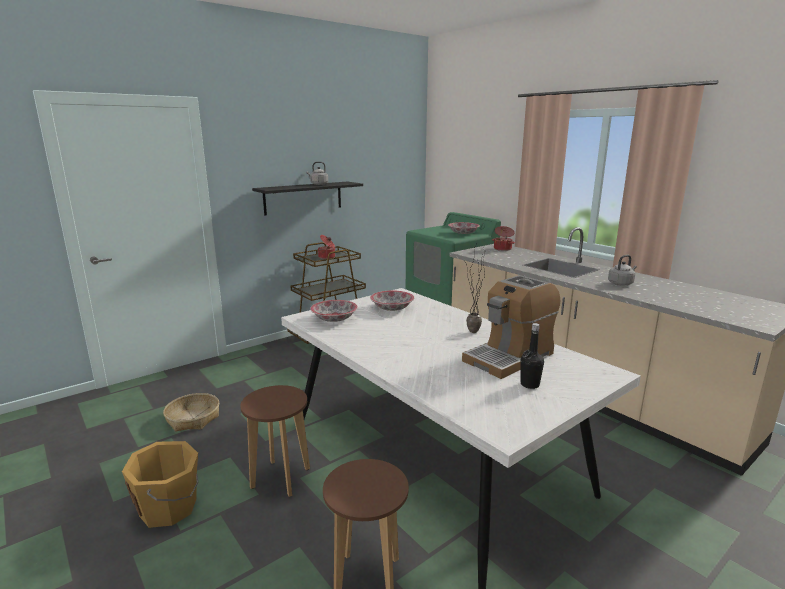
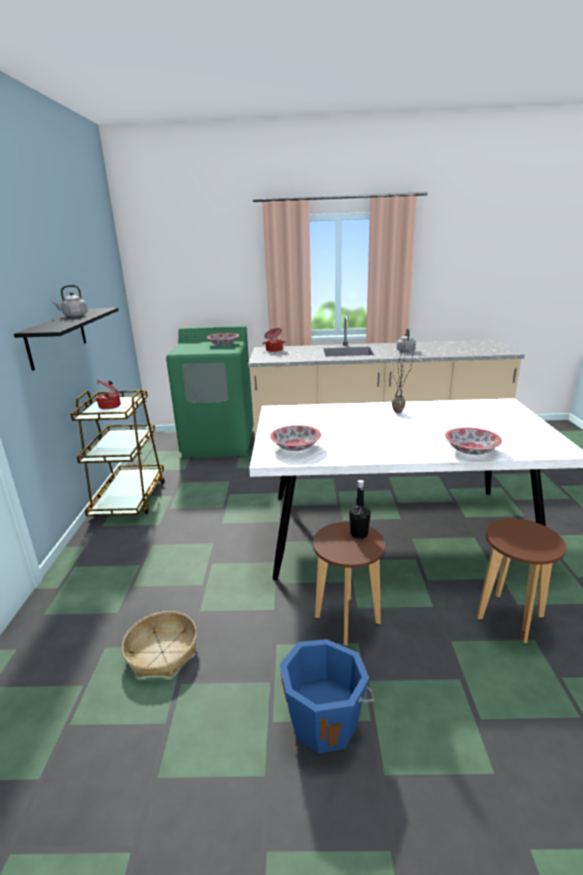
camera: 50 degrees left, 5 degrees up
(170, 508) = (324, 720): orange bucket -> blue bucket
(391, 308) = (306, 421): bowl -> bowl (470, 450)
(510, 357) = (455, 416): coffee machine -> none
(530, 384) = (503, 424): black bottle -> black bottle (359, 534)

